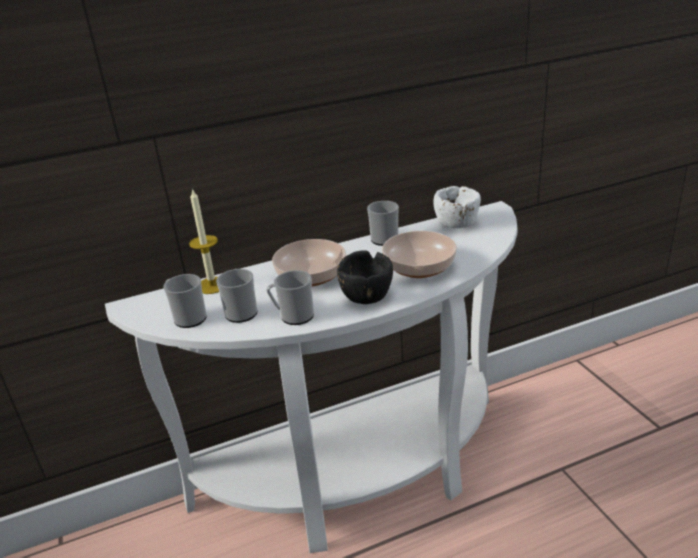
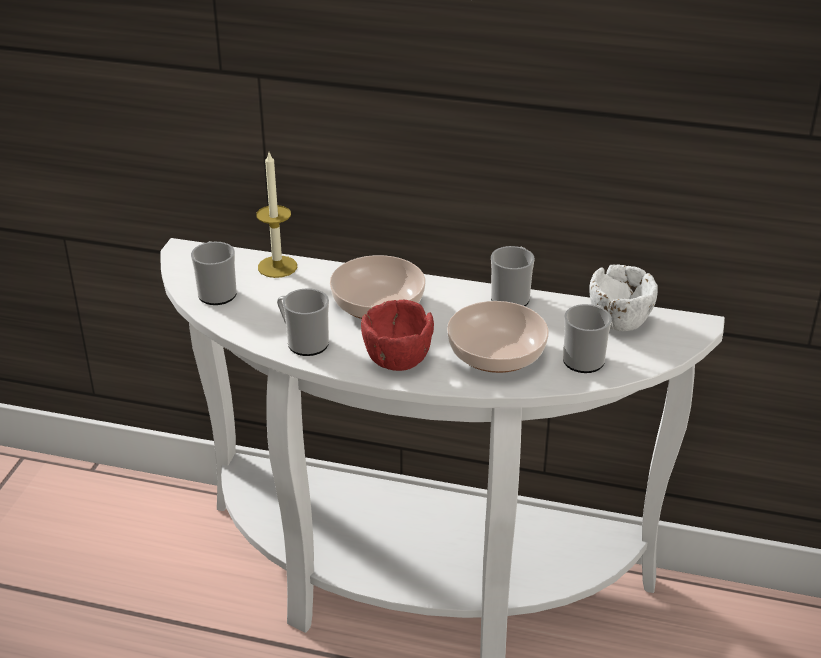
camera: 35 degrees right, 5 degrees up
(241, 311) = (267, 311): mug -> mug (585, 358)
(366, 296) = (397, 359): black bowl -> red bowl

